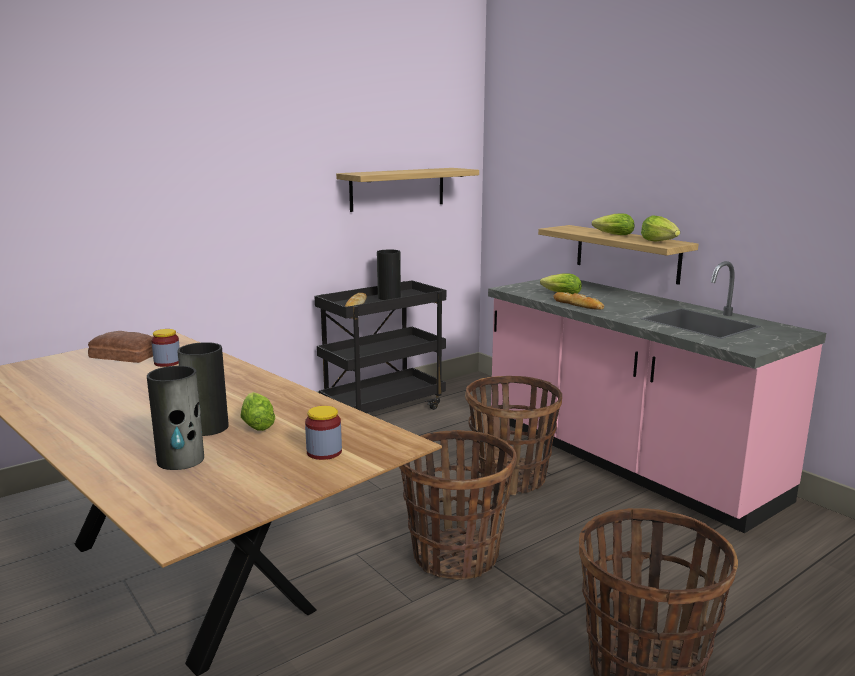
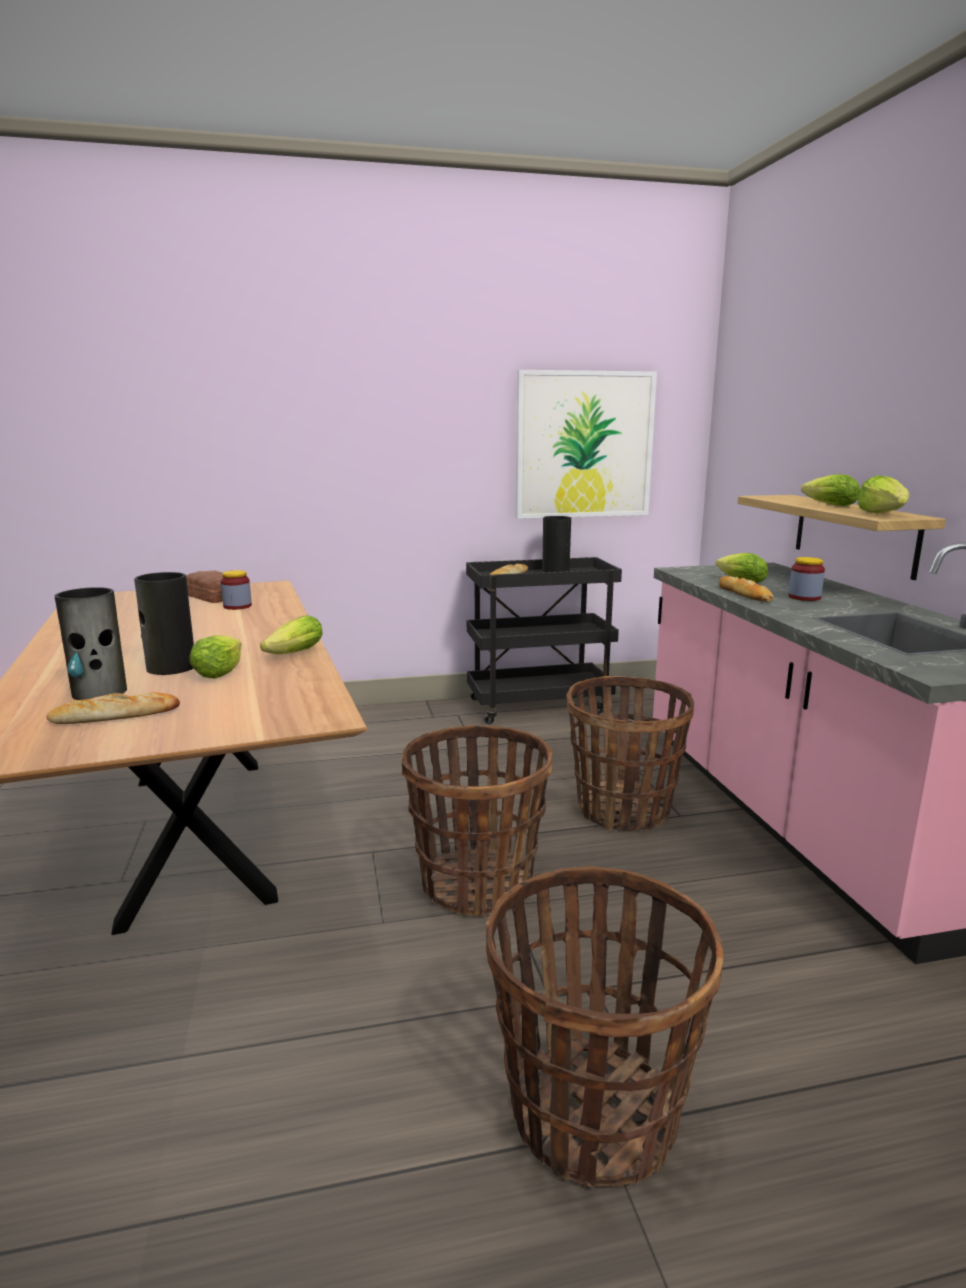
camera: 25 degrees right, 0 degrees up
(233, 475) = (115, 716): none -> bread
(293, 399) = (291, 654): none -> lettuce
(324, 452) = (234, 710): jar -> jar (804, 597)
(397, 189) = (584, 445): shelf -> picture

